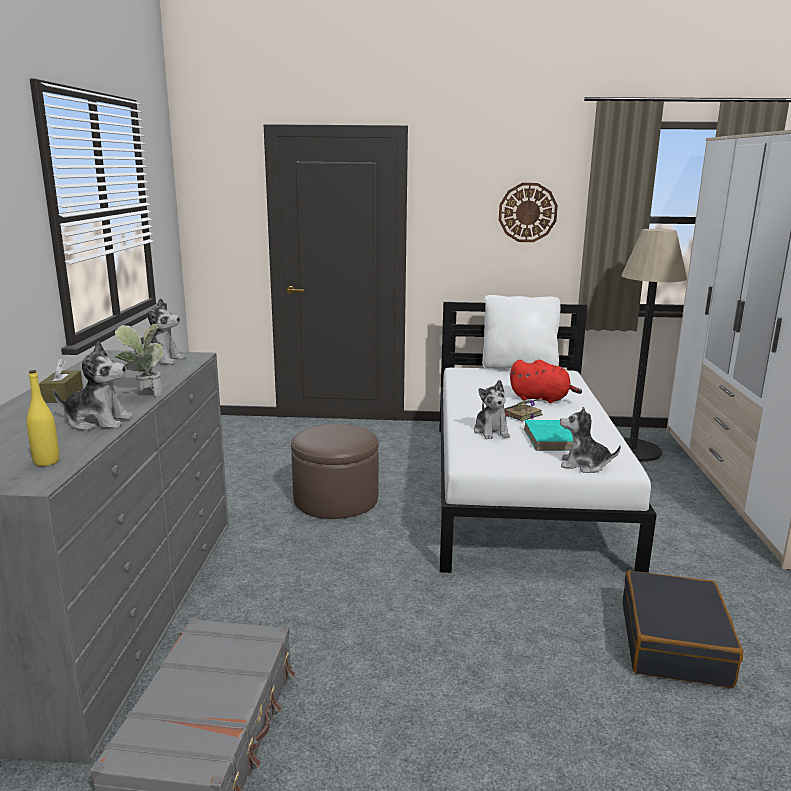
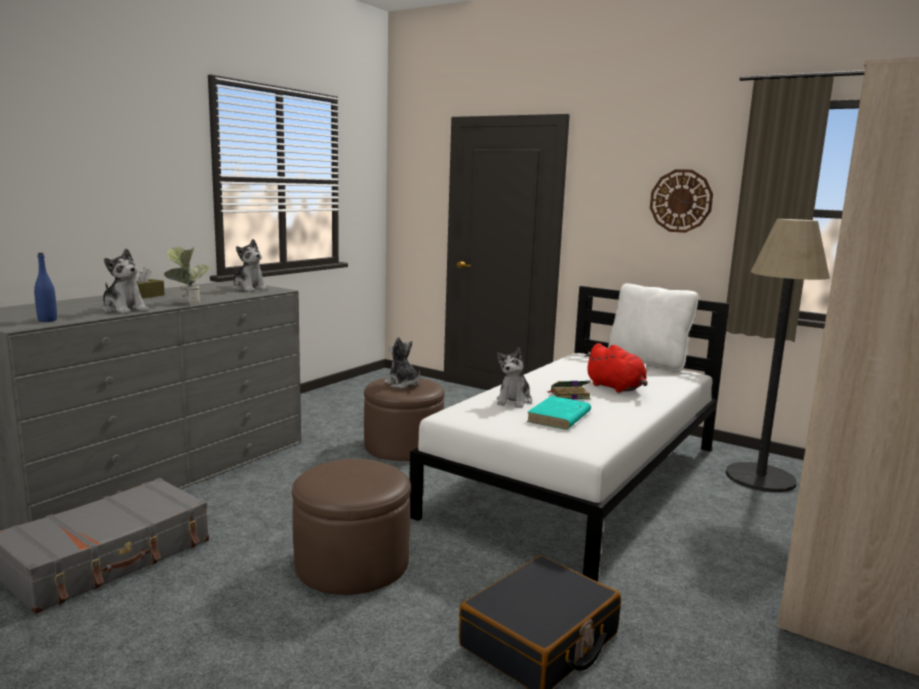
camera: 30 degrees right, 5 degrees down
(46, 462) = (47, 320): yellow bottle -> blue bottle
(454, 636) = (352, 563): none -> brown ottoman
(584, 465) = (550, 441): plush toy -> plush toy (402, 384)

